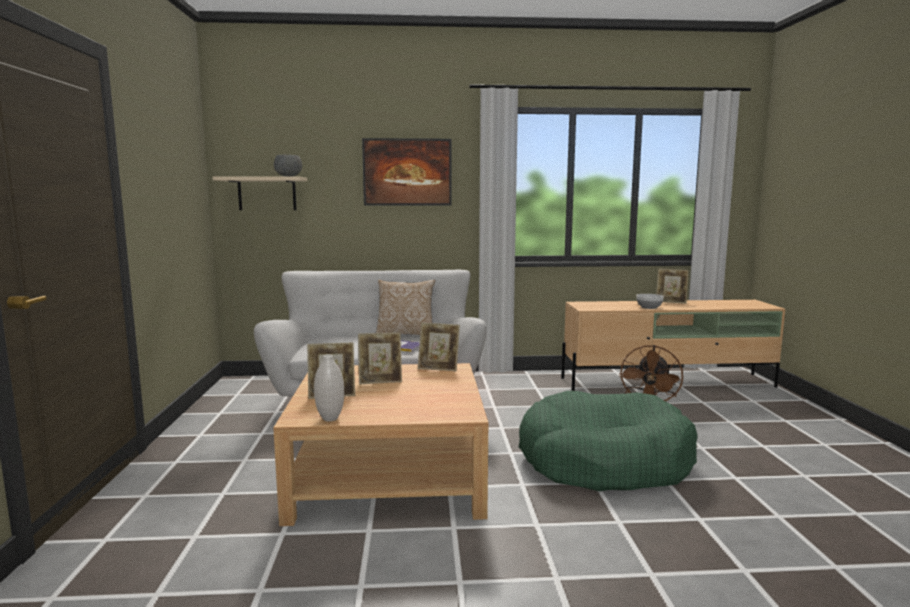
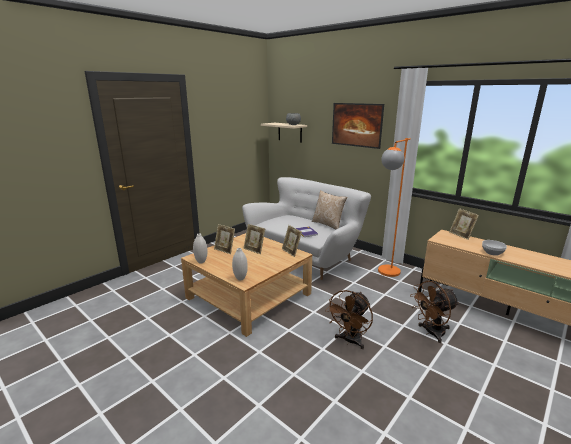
camera: 45 degrees right, 10 degrees up
(448, 413) = (240, 278): none -> white vase
(510, 387) = (385, 274): none -> orange floor lamp
(603, 461) = (349, 341): green dog bed -> brown fan
(671, 302) = (530, 253): picture frame -> picture frame (461, 235)

